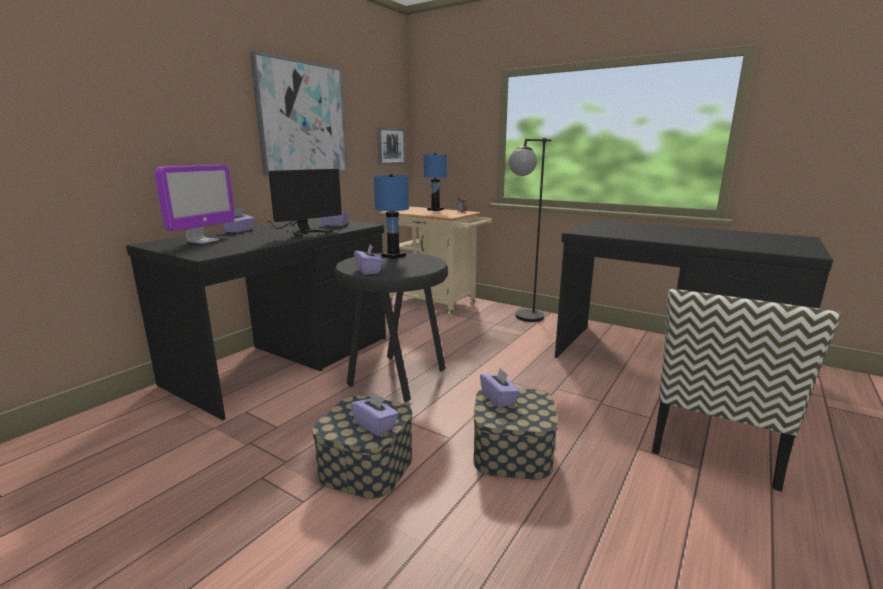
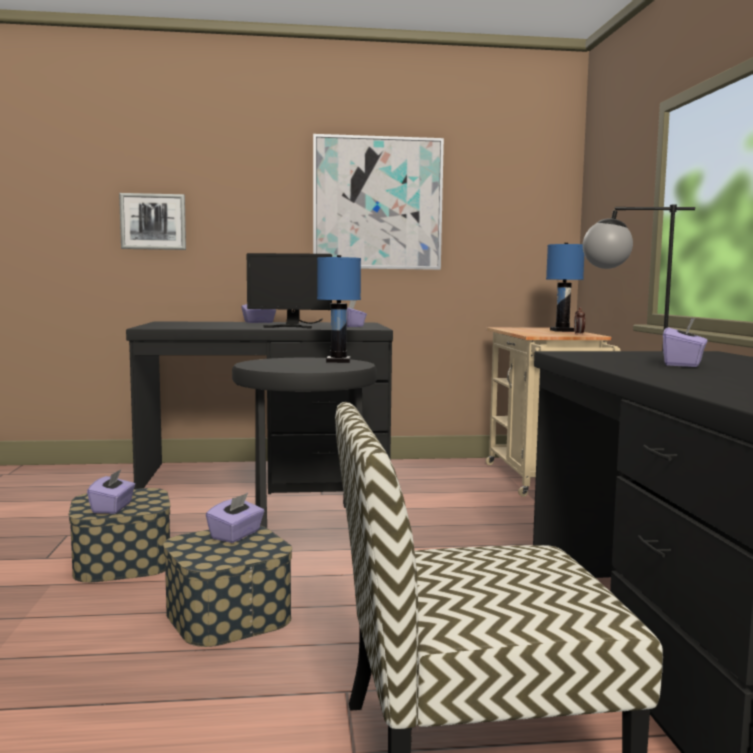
camera: 50 degrees right, 10 degrees down
(203, 241) = (198, 323): monitor -> none
(369, 271) = (259, 364): purple tissue box -> purple tissue box (683, 364)
(390, 146) = (537, 238): picture -> picture (153, 221)

